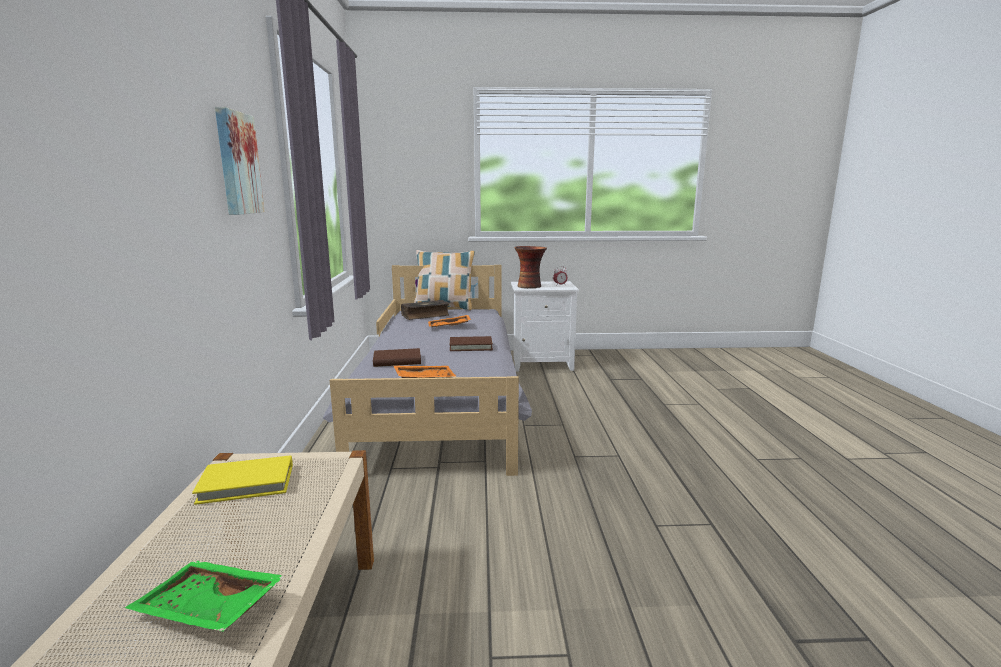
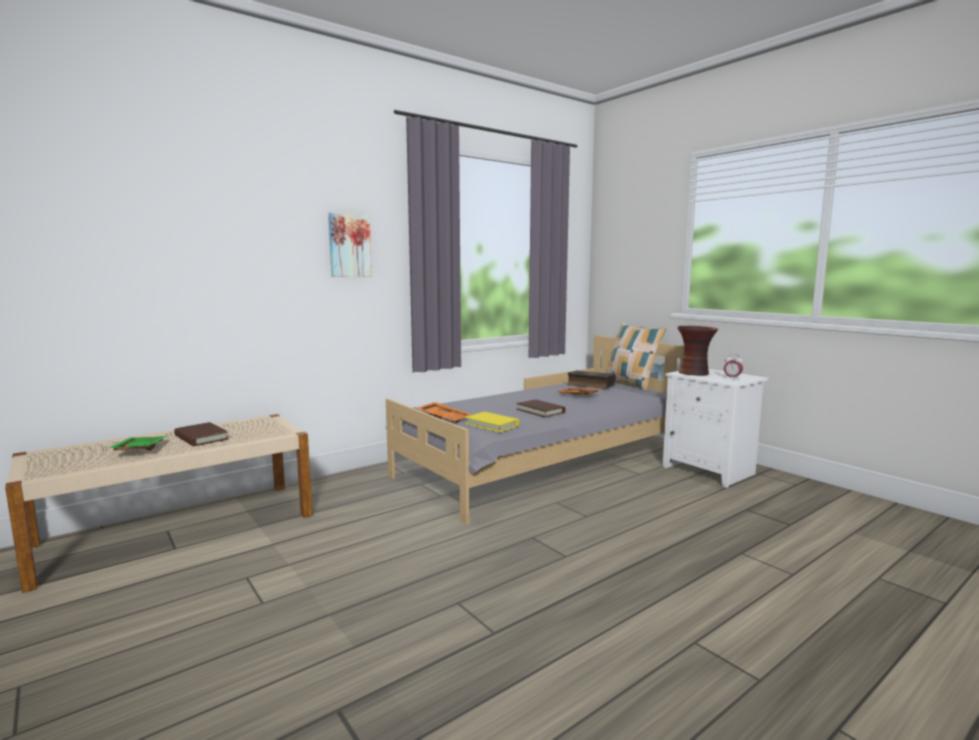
camera: 55 degrees right, 5 degrees down
(247, 483) = (248, 426): yellow book -> yellow book (492, 424)
(397, 361) = (468, 405): brown book -> brown book (201, 437)

